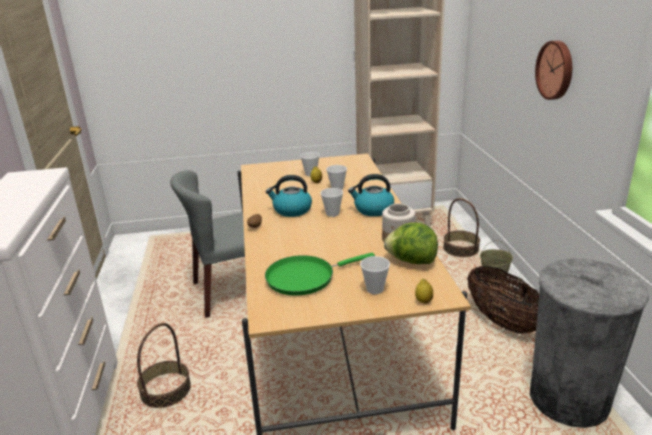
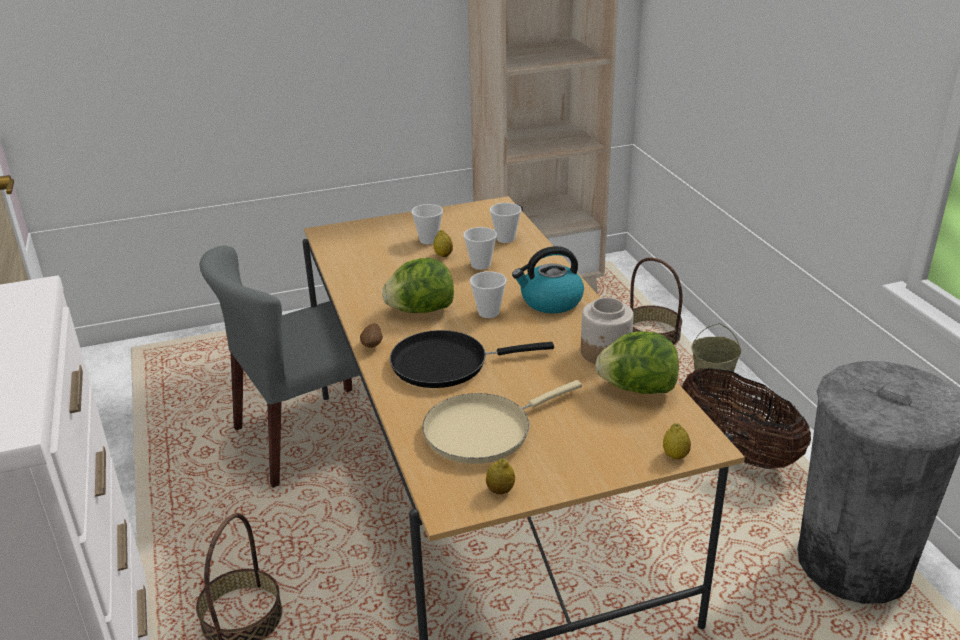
camera: 10 degrees left, 5 degrees up
(291, 210) = (421, 310): kettle -> lettuce
(296, 239) = (446, 364): none -> black frying pan
(302, 312) = (500, 490): none -> lemon
(305, 278) = (484, 431): green frying pan -> beige frying pan
(375, 289) = (597, 442): cup -> cup (505, 239)
(556, 70) = (810, 65): wall clock -> none

